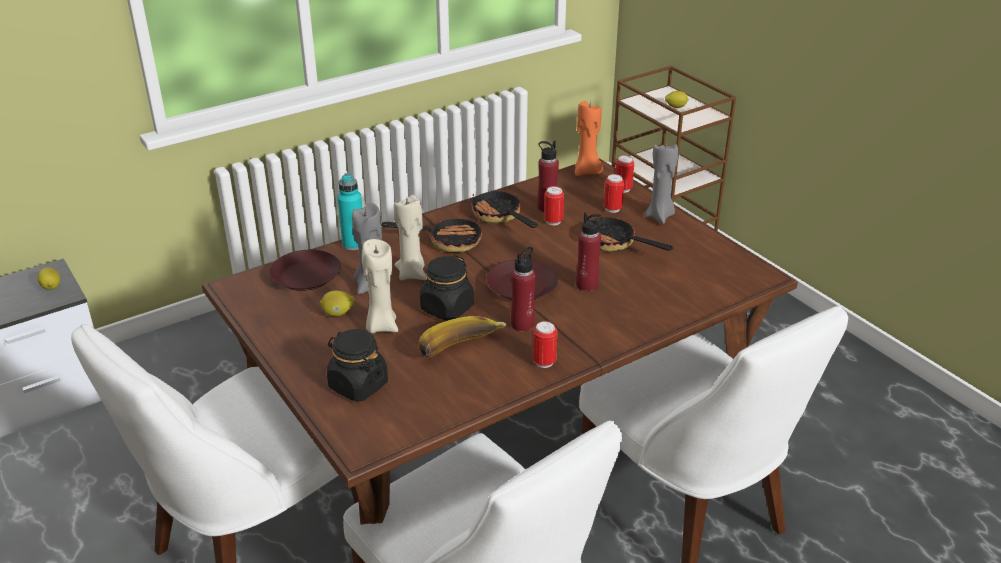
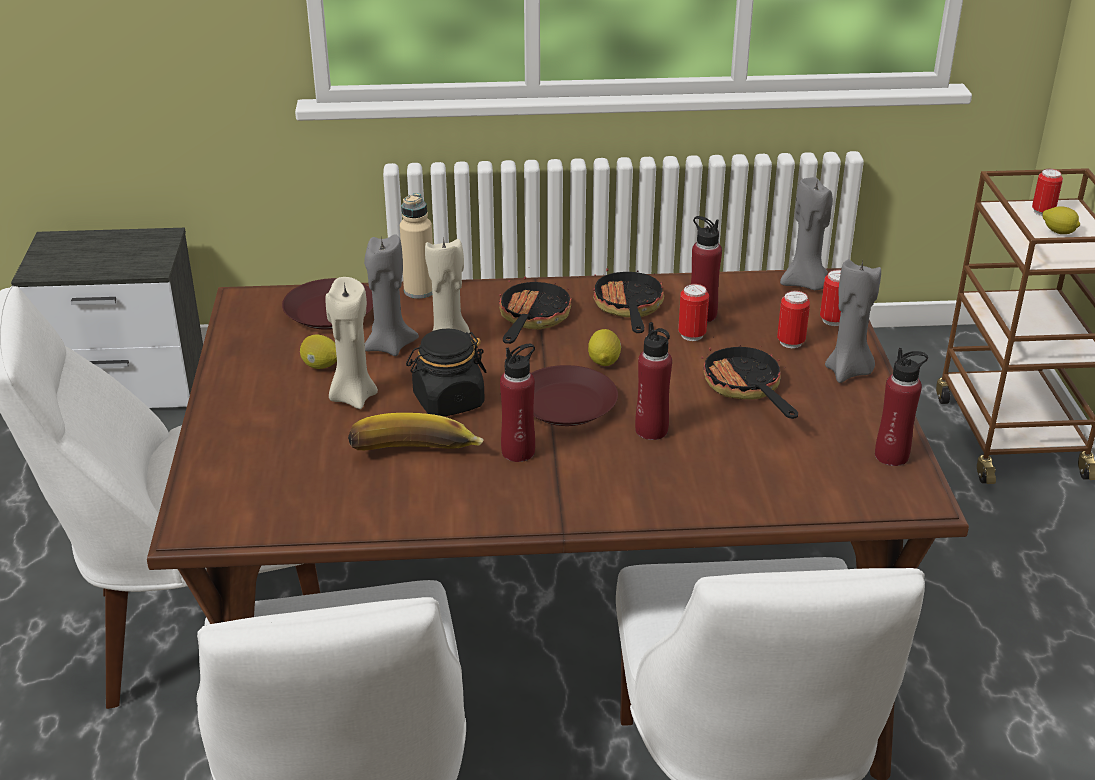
camera: 30 degrees right, 0 degrees up
(51, 286) = (147, 254): lemon -> lemon (604, 361)
(353, 244) = (419, 291): turquoise bottle -> beige bottle
(358, 385) = (260, 456): black jar -> none
(447, 241) = (531, 320): frying pan -> frying pan turned 105 degrees counterclockwise
(544, 362) = (497, 507): can -> can (1043, 212)
(587, 172) = (805, 284): orange candle -> grey candle
(727, 256) = (891, 456): none -> red bottle

